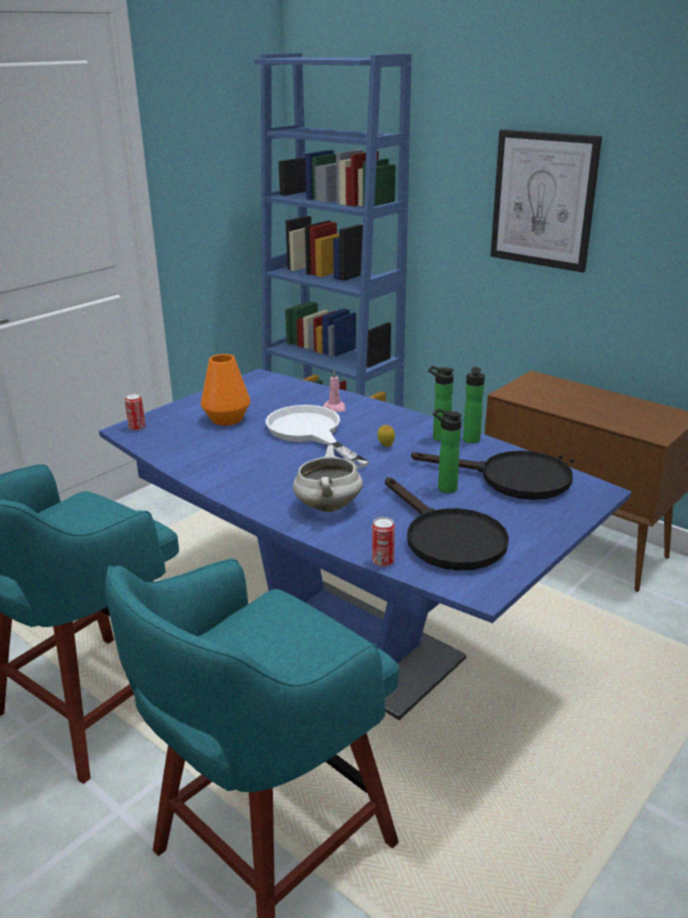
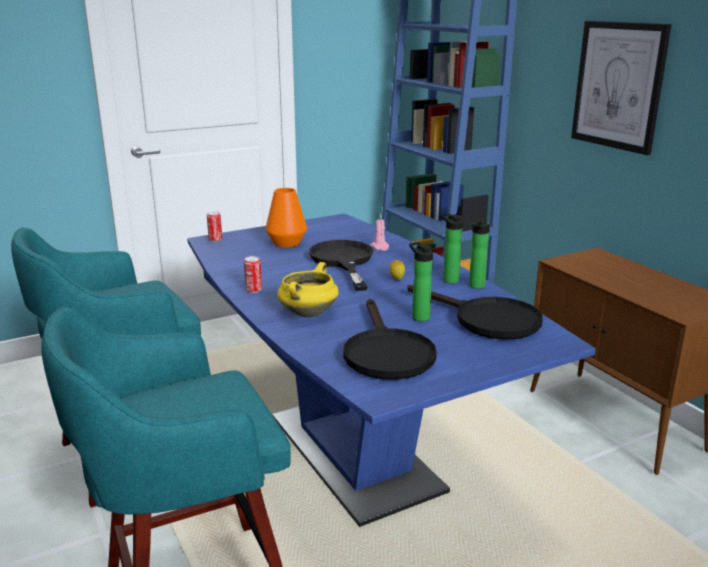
camera: 20 degrees right, 5 degrees down
(310, 433) = (343, 261): white frying pan -> black frying pan
(327, 505) = (308, 313): white cooking pot -> yellow cooking pot
(383, 561) = (316, 359): can -> can (253, 290)

